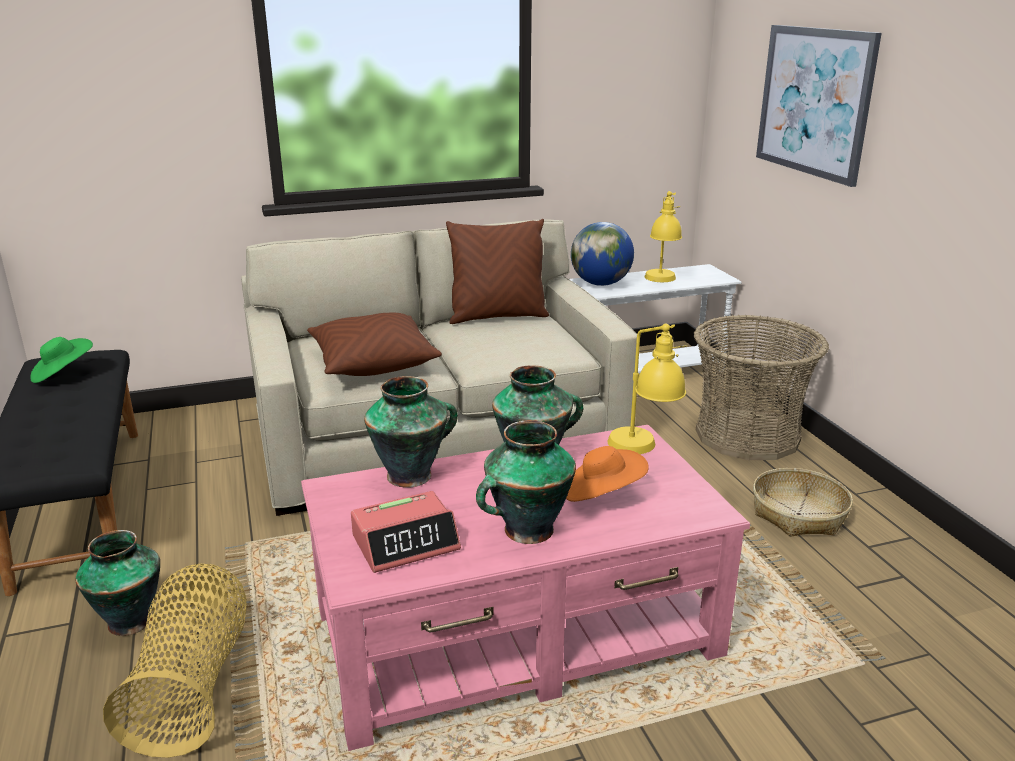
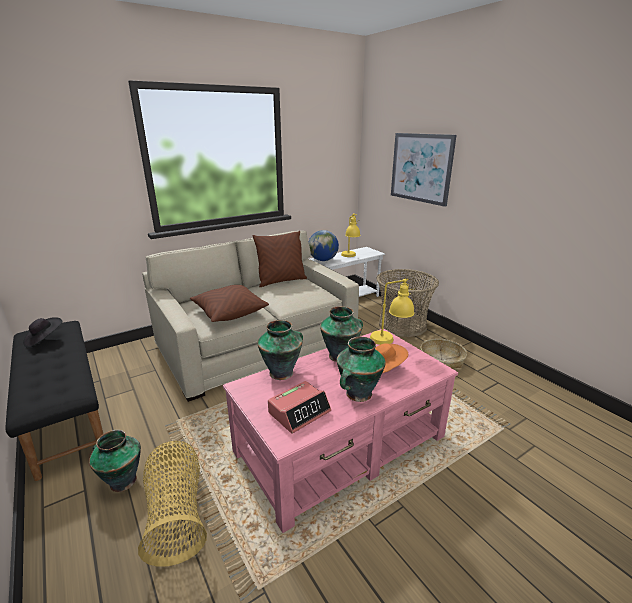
camera: 15 degrees left, 0 degrees up
(63, 374) = (44, 340): green hat -> black hat

